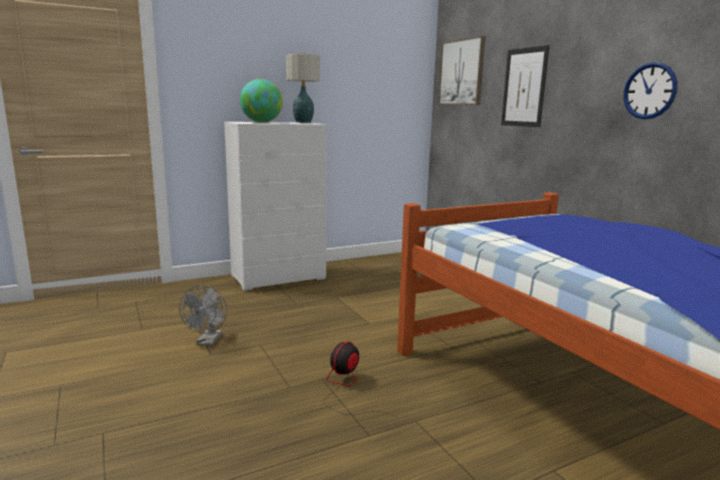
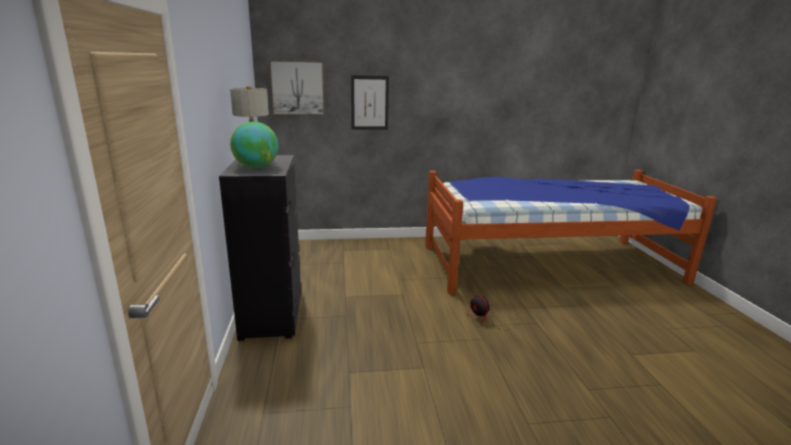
camera: 70 degrees left, 5 degrees up
(208, 342) = (399, 367): grey fan -> none
(279, 277) = (272, 314): white dresser -> black dresser
(649, 91) = (459, 108): wall clock -> none

